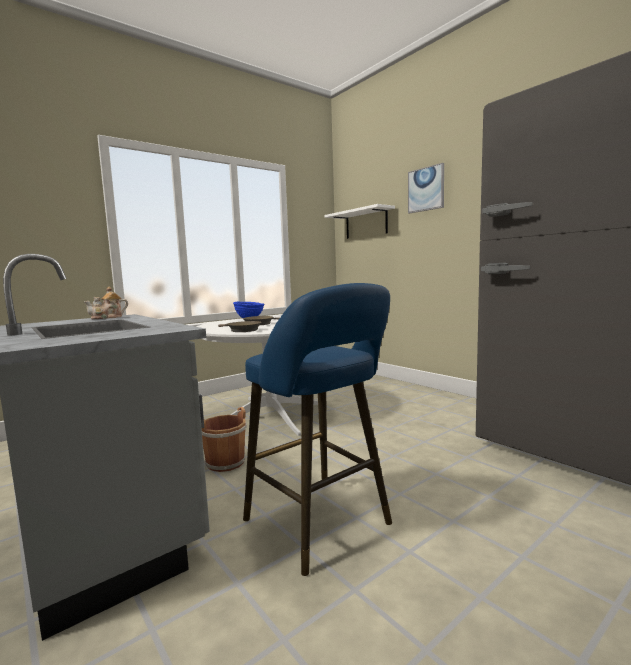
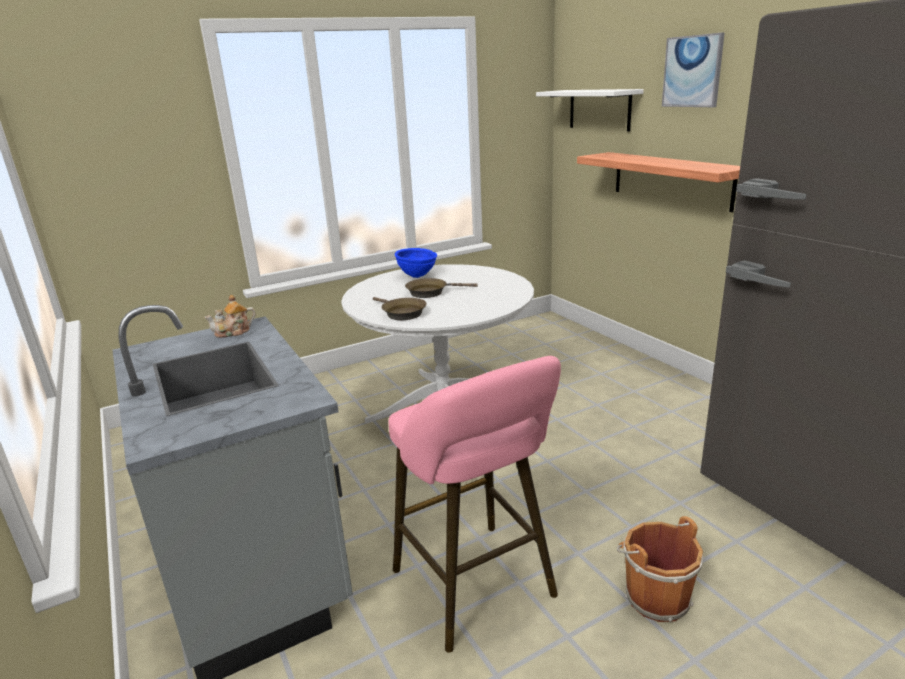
camera: 10 degrees right, 15 degrees up
(224, 462) = (379, 481): brown bucket -> brown bucket (654, 596)
(322, 525) = (478, 589): blue stool -> pink stool
(418, 258) = (671, 180): none -> shelf

